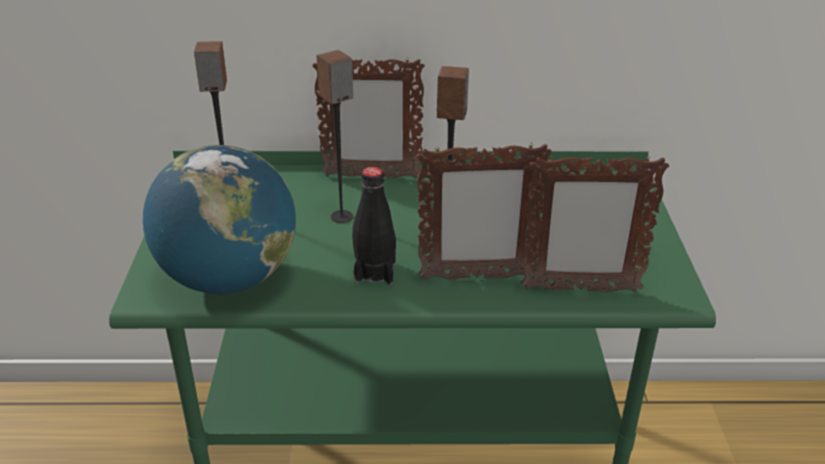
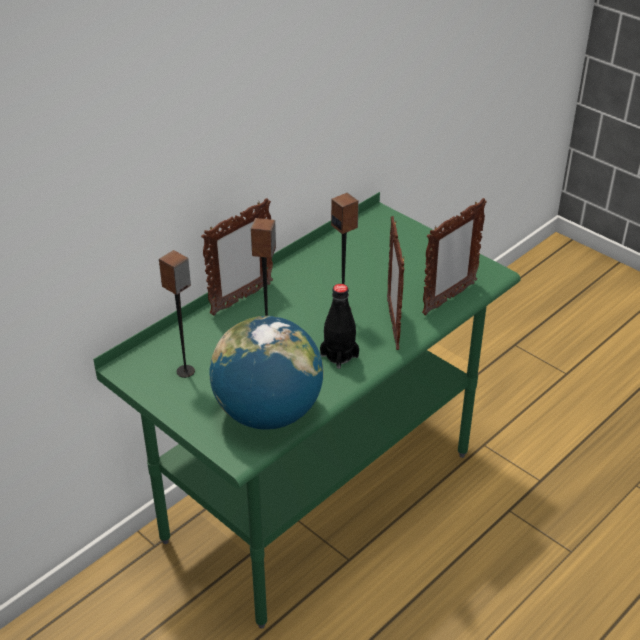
camera: 45 degrees left, 5 degrees up
(476, 277) = (393, 324): picture frame -> picture frame turned 135 degrees clockwise

